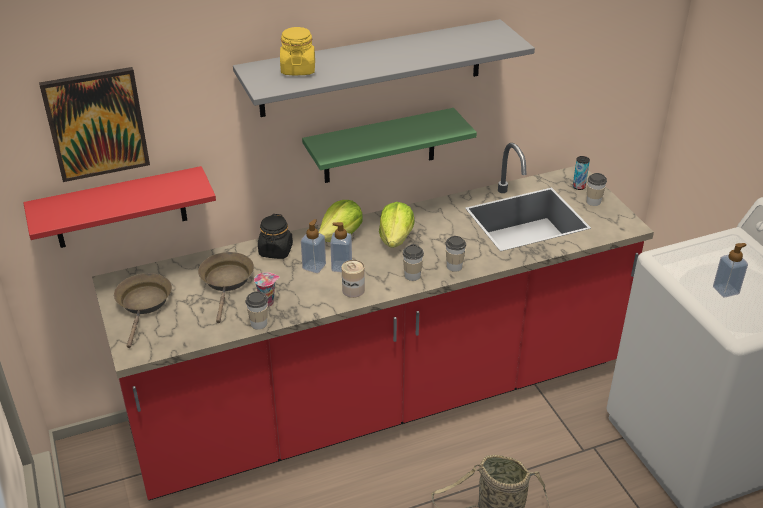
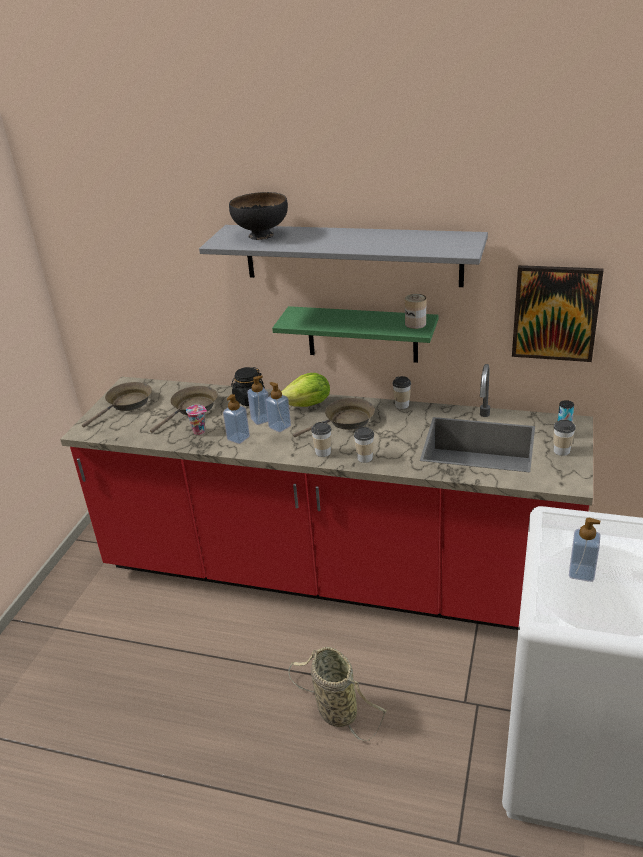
camera: 40 degrees right, 5 degrees down
(96, 124) = (123, 251): picture -> picture (555, 313)
(120, 208) = (143, 327): red shelf -> none
(259, 323) = (176, 444): cup -> cup (402, 405)
(298, 69) = (261, 235): yellow jar -> black bowl
(316, 293) = (238, 438): none -> soap dispenser
(353, 290) = (266, 446): can -> can (415, 324)
(396, 239) = (345, 421): lettuce -> brown frying pan

